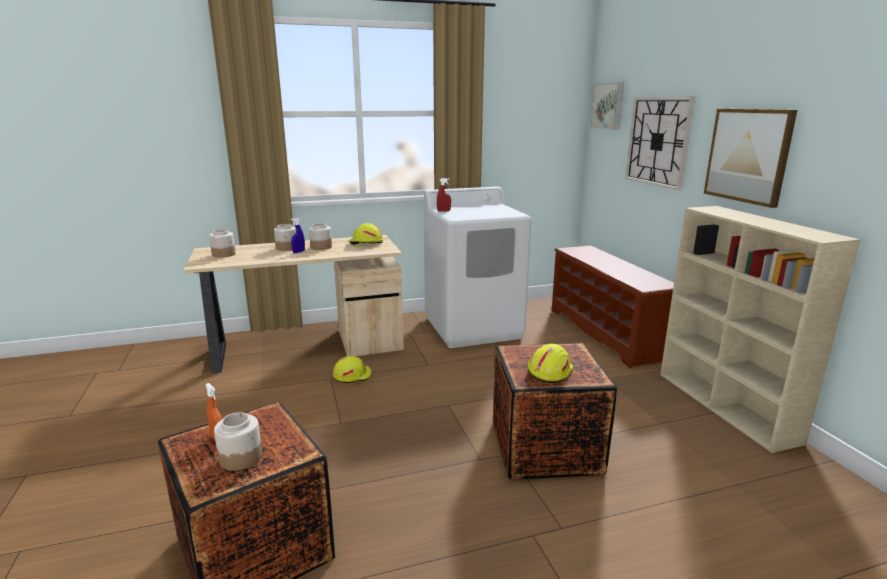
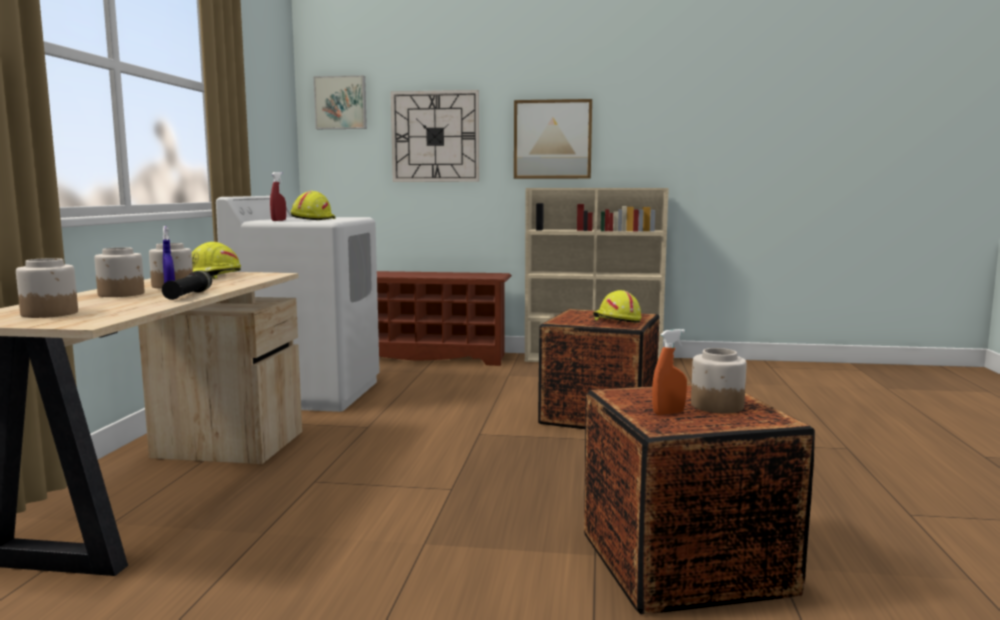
camera: 65 degrees left, 10 degrees down
(287, 257) = (188, 295): none -> black flashlight
(352, 376) = (329, 468): yellow hard hat -> yellow hard hat (312, 219)

